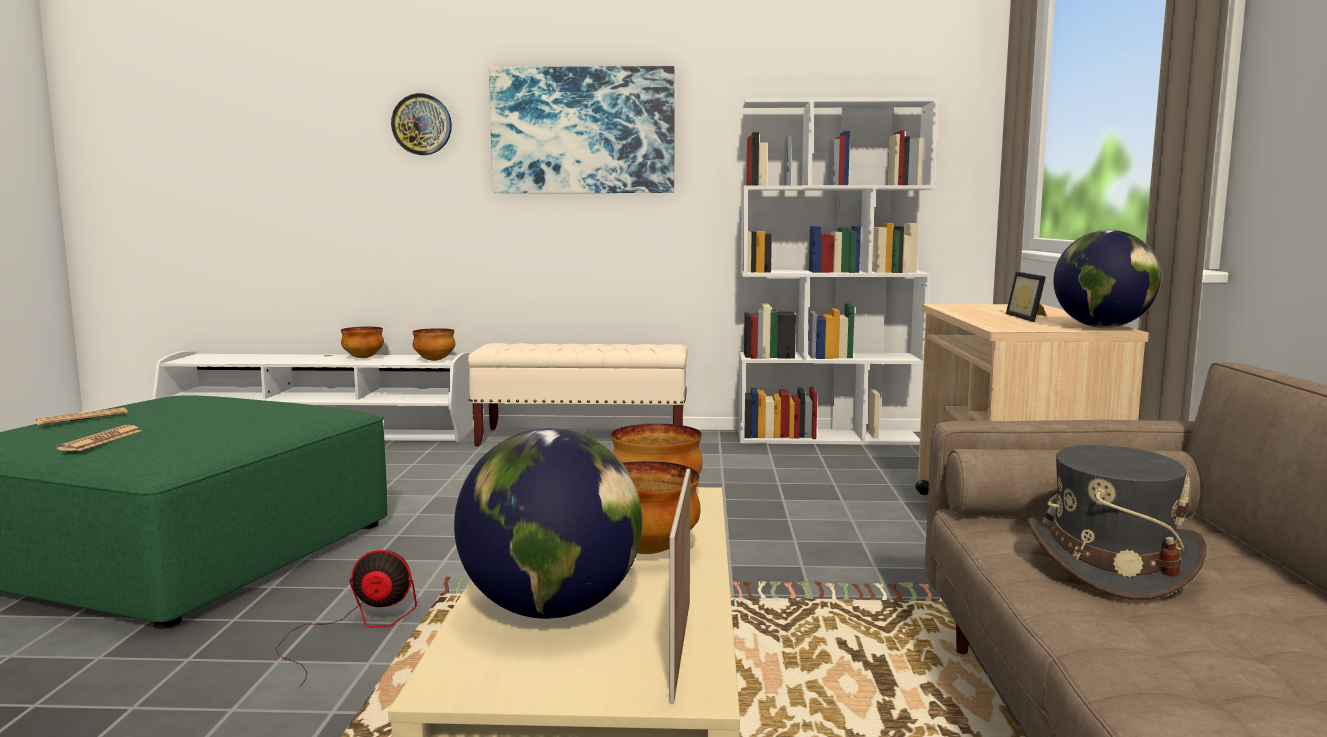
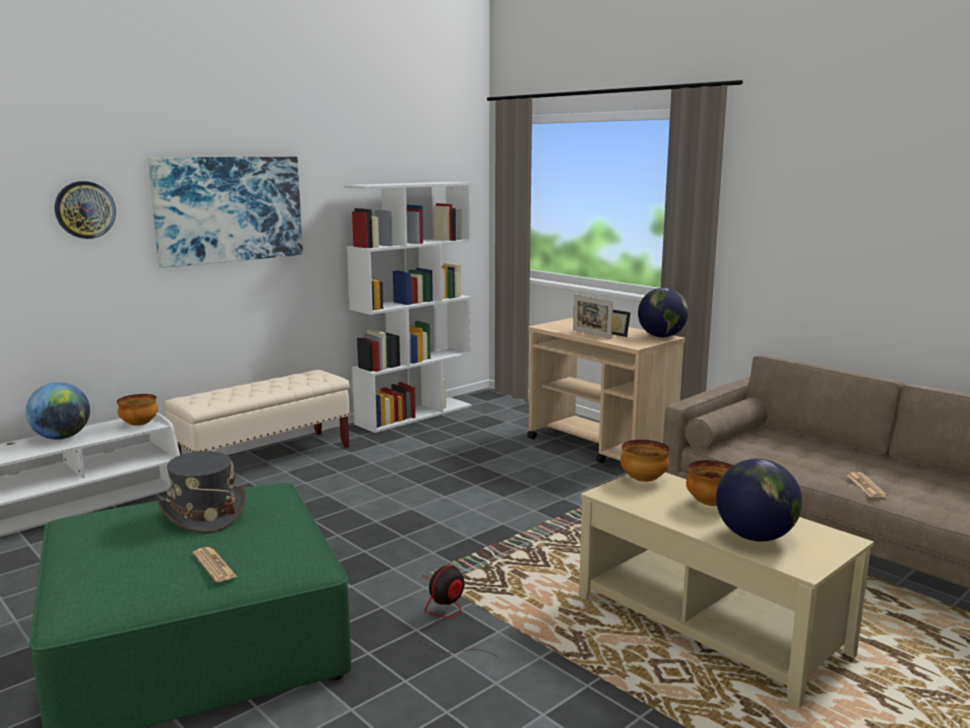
camera: 45 degrees left, 5 degrees up
(82, 418) = (111, 560): newspaper -> newspaper (866, 486)
(364, 358) = (62, 437): bowl -> globe
(680, 647) = (814, 530): picture frame -> picture frame (591, 334)
(1109, 564) = (783, 454): grey hat -> grey hat (203, 514)

